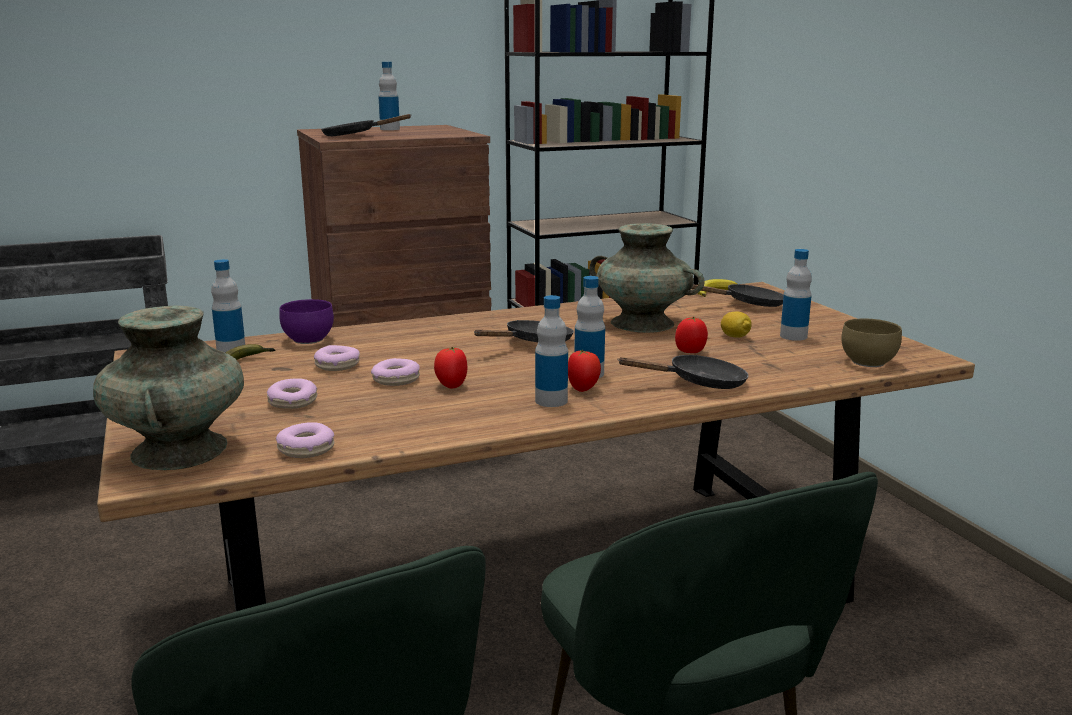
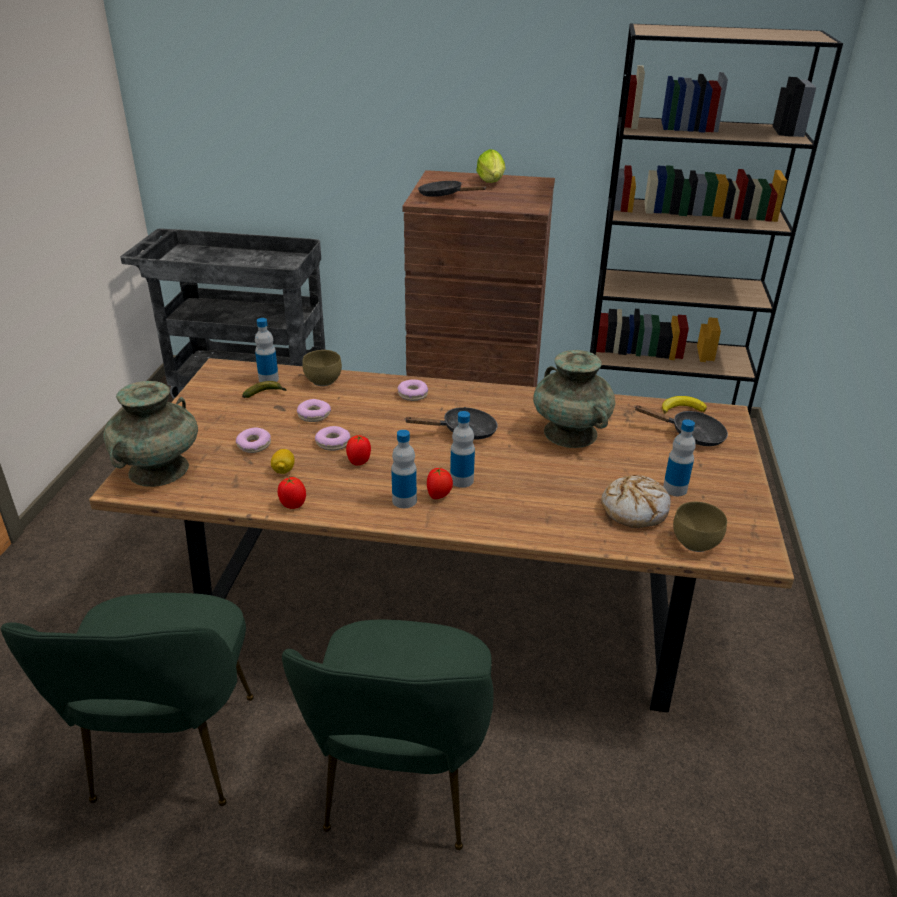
camera: 30 degrees right, 15 degrees up
(306, 449) = (220, 493): donut -> donut (412, 394)
(310, 339) = (324, 381): purple bowl -> brown bowl
(390, 129) = (492, 183): bottle -> lettuce
(690, 351) = (566, 480): tomato -> tomato (292, 505)
(699, 383) = (527, 519): black frying pan -> none
(735, 336) = (624, 473): lemon -> lemon (283, 470)
(783, 355) = (635, 509): none -> bread

